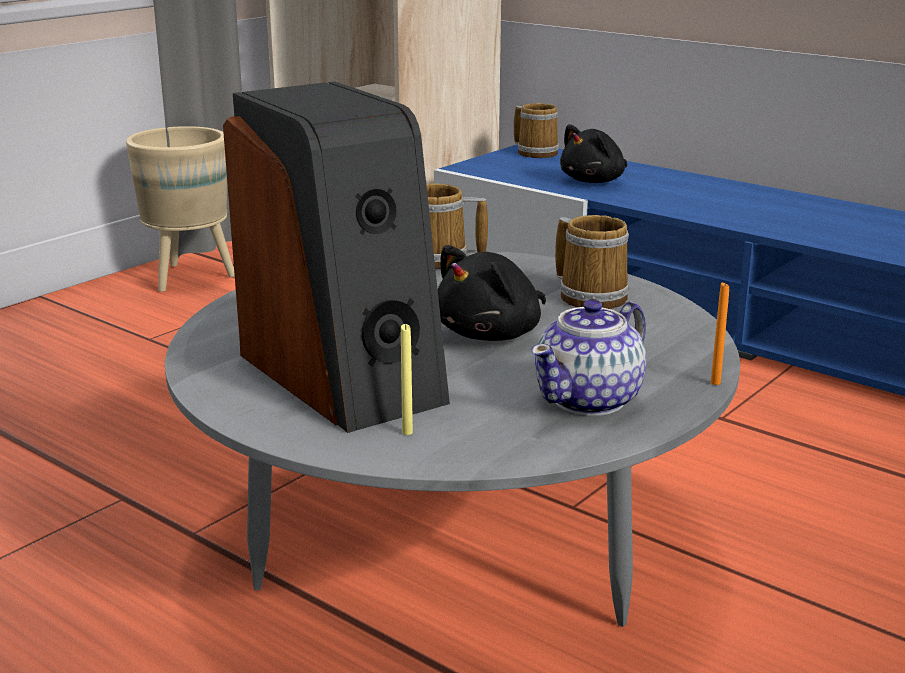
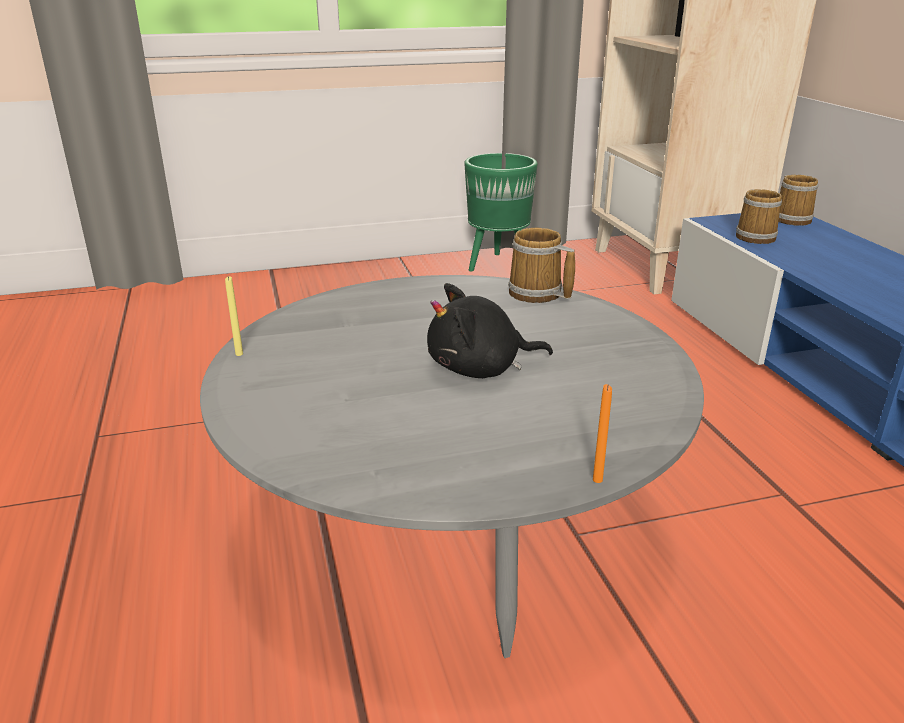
camera: 35 degrees right, 5 degrees up
(188, 278) = (496, 265): beige planter -> green planter
(344, 376) = (329, 370): speaker -> none
(407, 432) = (296, 431): yellow candle -> yellow candle (239, 354)
(590, 399) = (466, 455): teapot -> none
(591, 295) = (612, 358): mug -> mug (755, 236)
(594, 181) = (812, 254): black plush toy -> none

